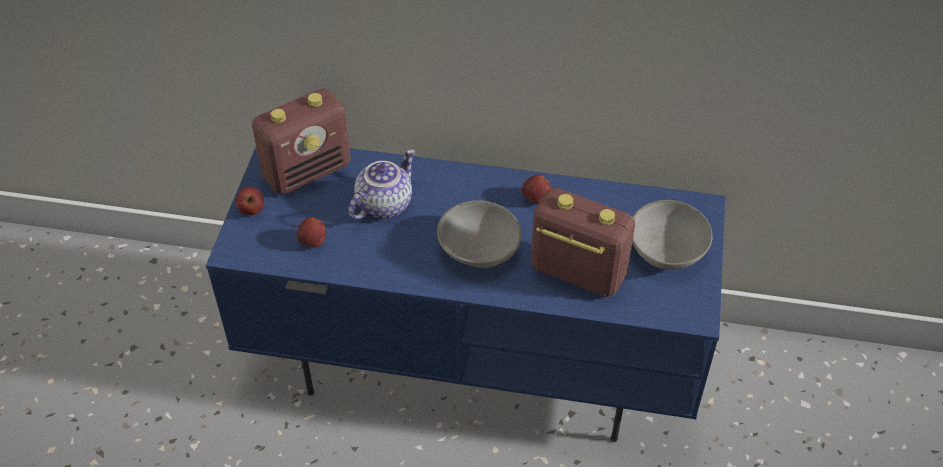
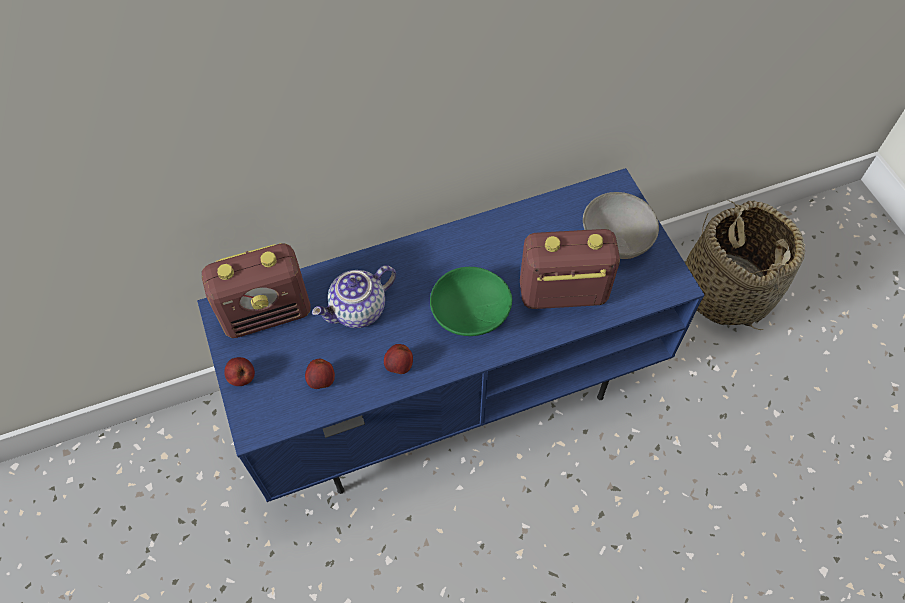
camera: 30 degrees left, 10 degrees up
(308, 171) = (267, 313): radio -> radio turned 45 degrees clockwise
(383, 204) = (359, 311): teapot -> teapot turned 135 degrees counterclockwise
(479, 249) = (470, 313): grey bowl -> green bowl
(535, 199) = (483, 243): apple -> apple (399, 366)
(826, 406) = (726, 290): none -> basket

